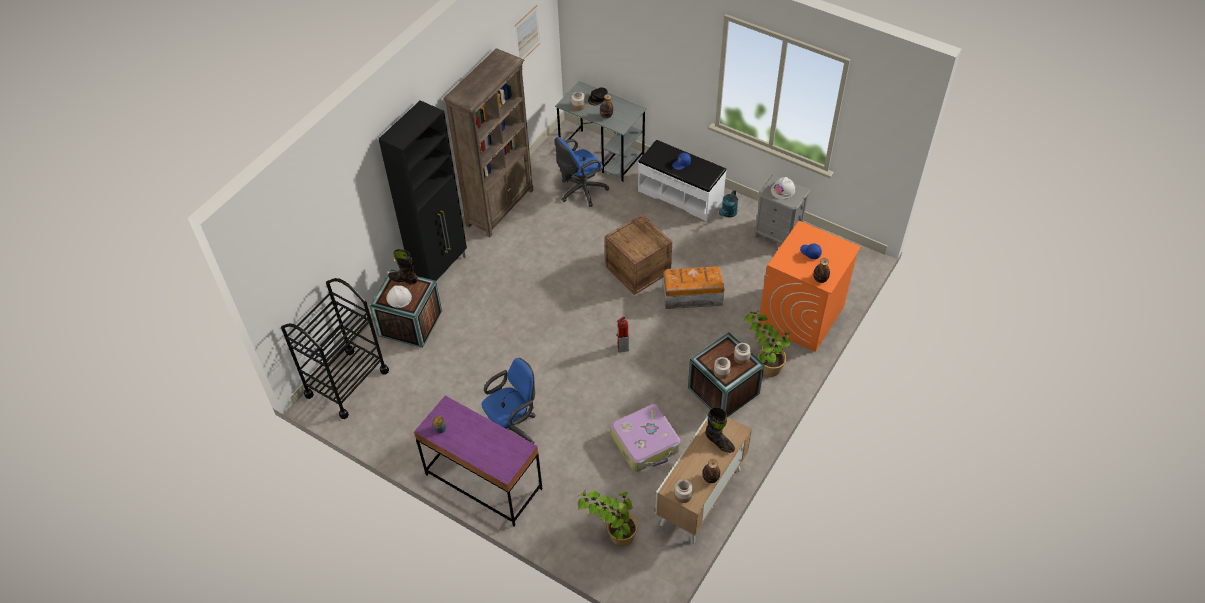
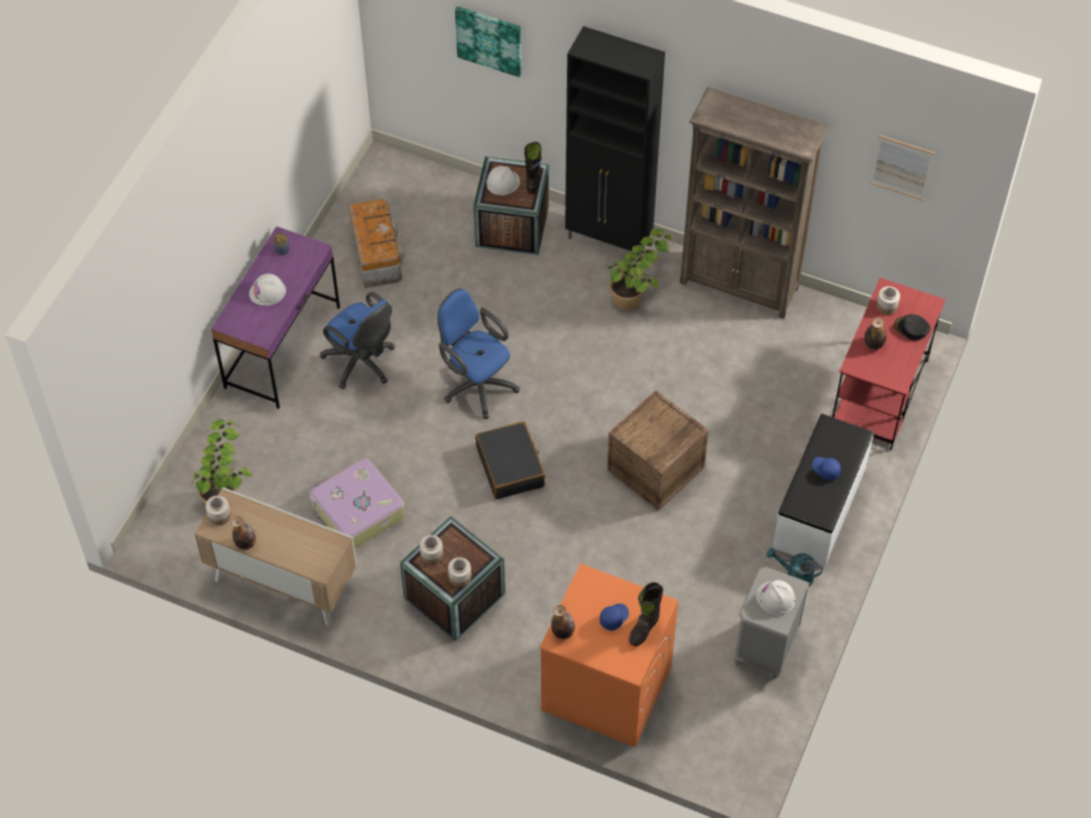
camera: 80 degrees right, 5 degrees up
(333, 224) = (489, 40): none -> picture
(347, 383) = (409, 183): black cart -> none
(480, 442) = (267, 292): none -> white hard hat
(580, 191) = (795, 377): blue office chair -> blue office chair (476, 384)
(602, 155) = (879, 394): grey desk -> red desk
(622, 347) = (510, 467): fire extinguisher -> black suitcase
(691, 296) = (617, 541): storage box -> storage box (376, 254)
(719, 442) = (300, 549): black boot -> black boot (644, 628)
(764, 359) = (516, 644): potted plant -> potted plant (638, 293)

